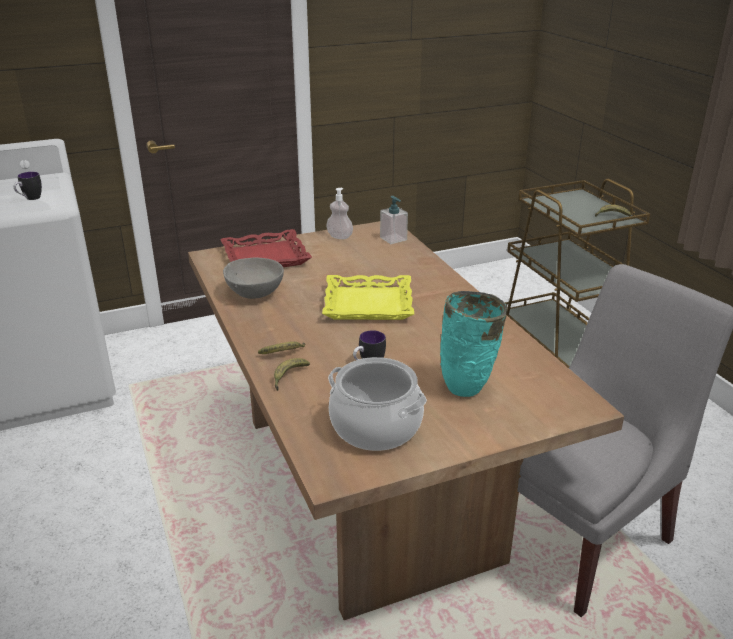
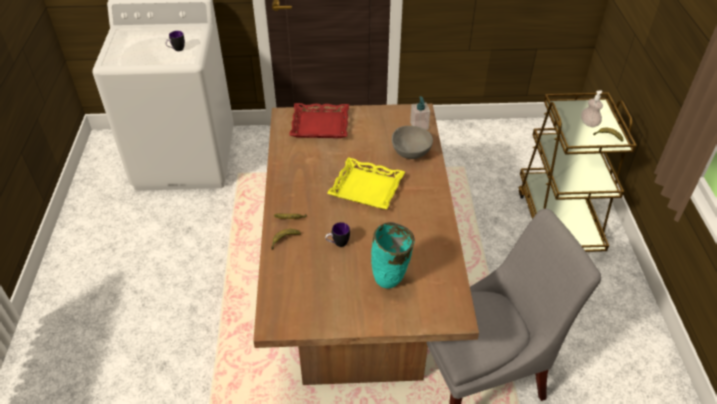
camera: 20 degrees right, 15 degrees up
(255, 294) = (297, 160): grey bowl -> grey bowl (411, 153)
(339, 237) = (381, 115): soap dispenser -> soap dispenser (589, 123)
(376, 426) = (317, 295): cooking pot -> none

